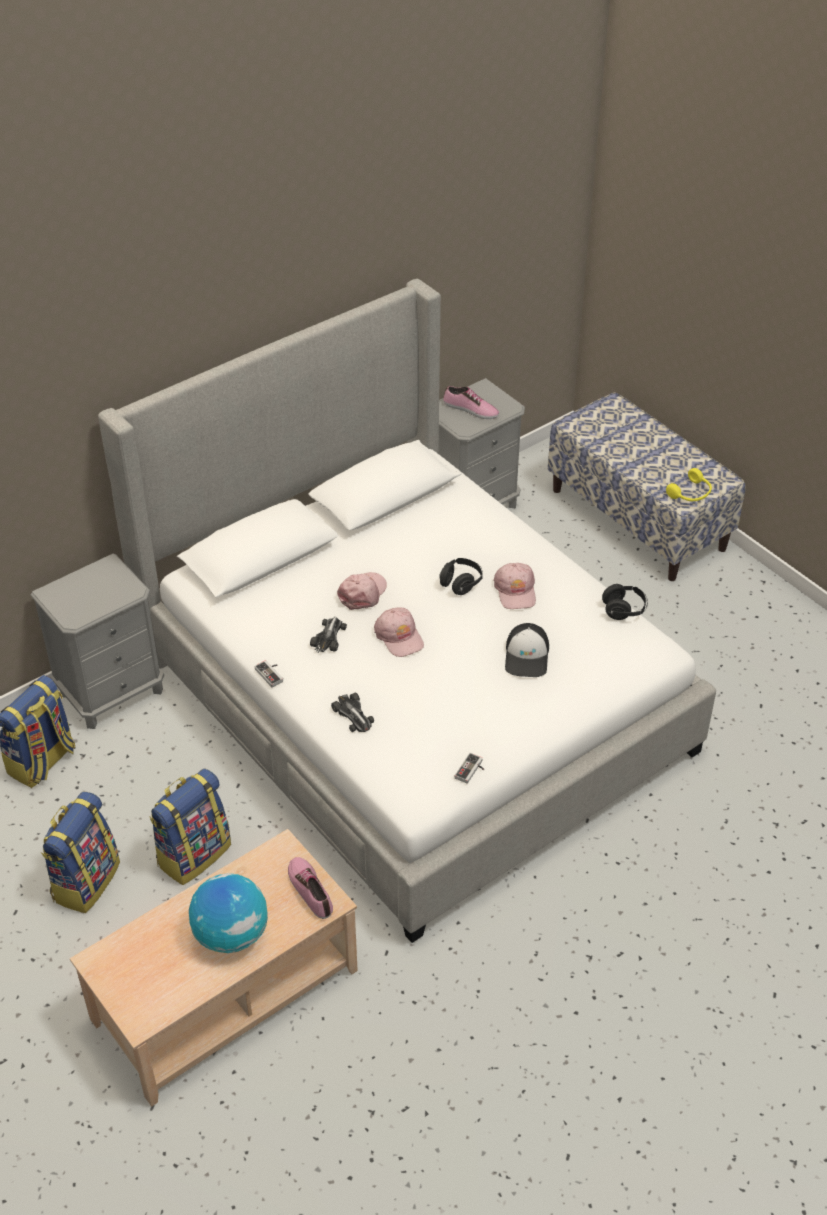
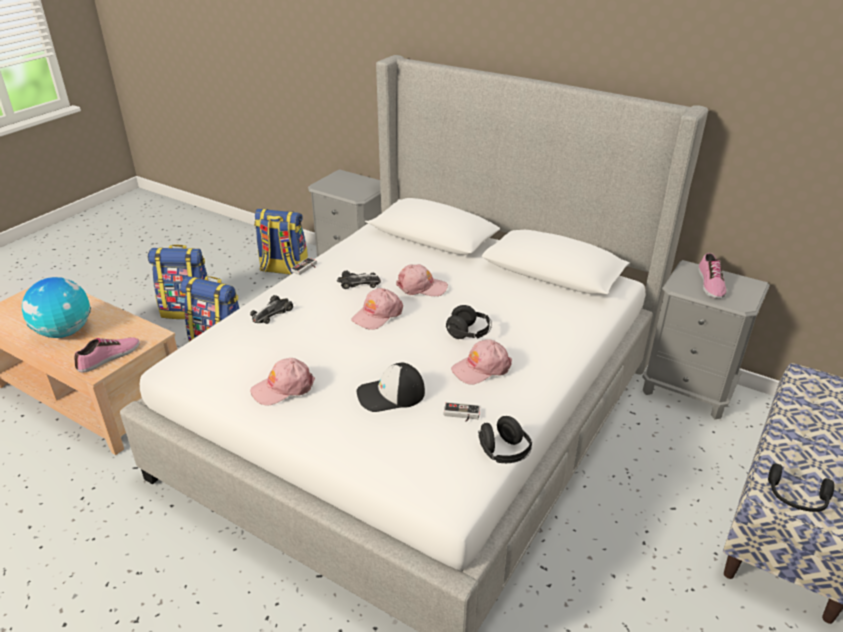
camera: 70 degrees right, 10 degrees down
(471, 771) = (219, 390): game controller -> game controller (461, 415)
(488, 725) = (283, 388): none -> pink cap
(691, 494) = (796, 498): yellow headphones -> black headphones

